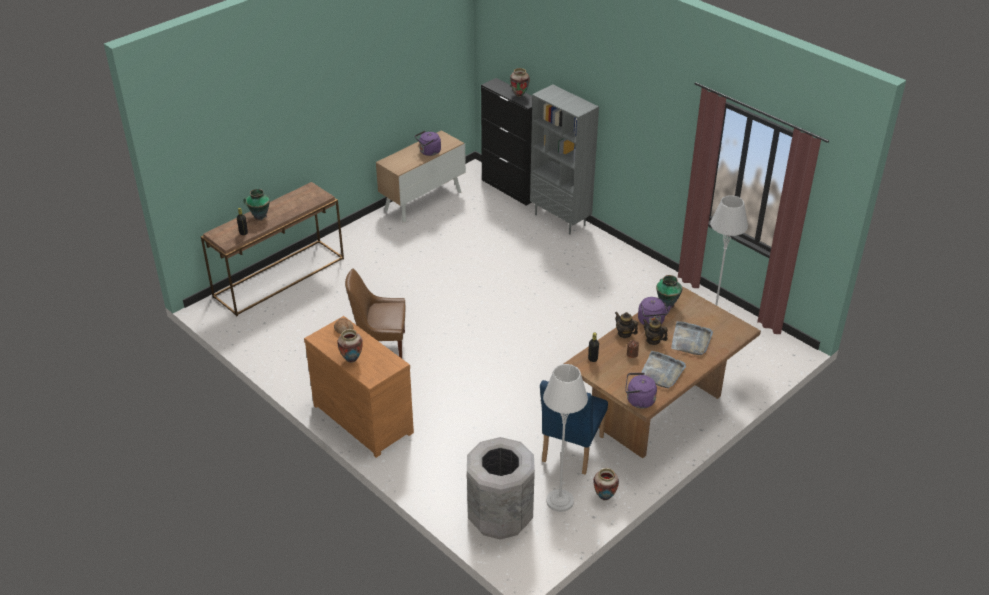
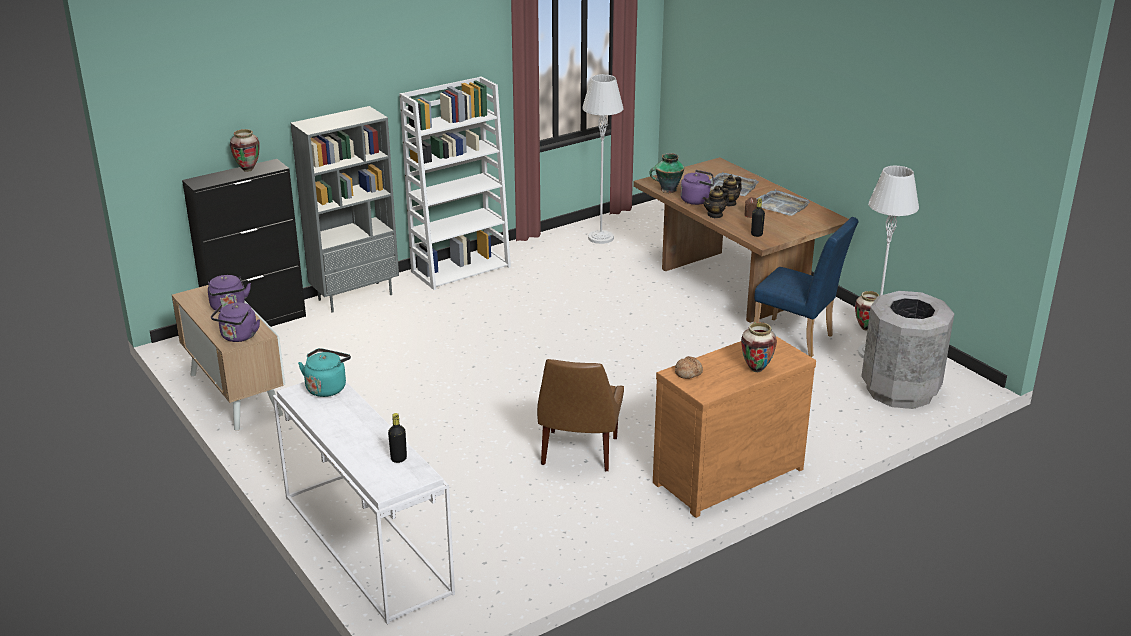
camera: 80 degrees left, 10 degrees down
(259, 216) = (356, 442): vase -> none
(279, 277) = (364, 543): brown console table -> white console table
(315, 197) = (327, 387): none -> turquoise kettle
(623, 259) = (461, 269): none -> white bookcase
(638, 401) = (826, 220): purple kettle -> purple kettle (238, 337)

